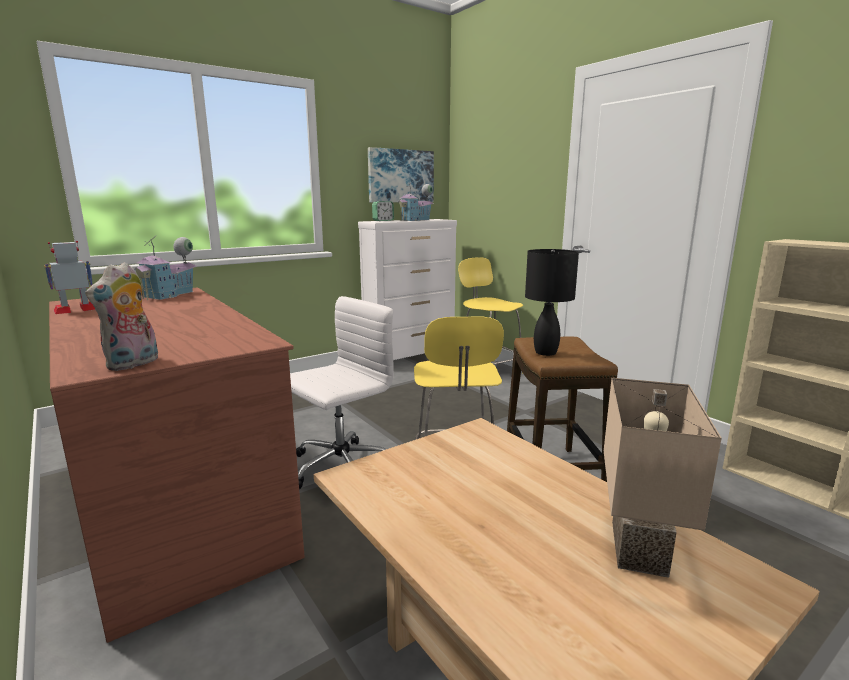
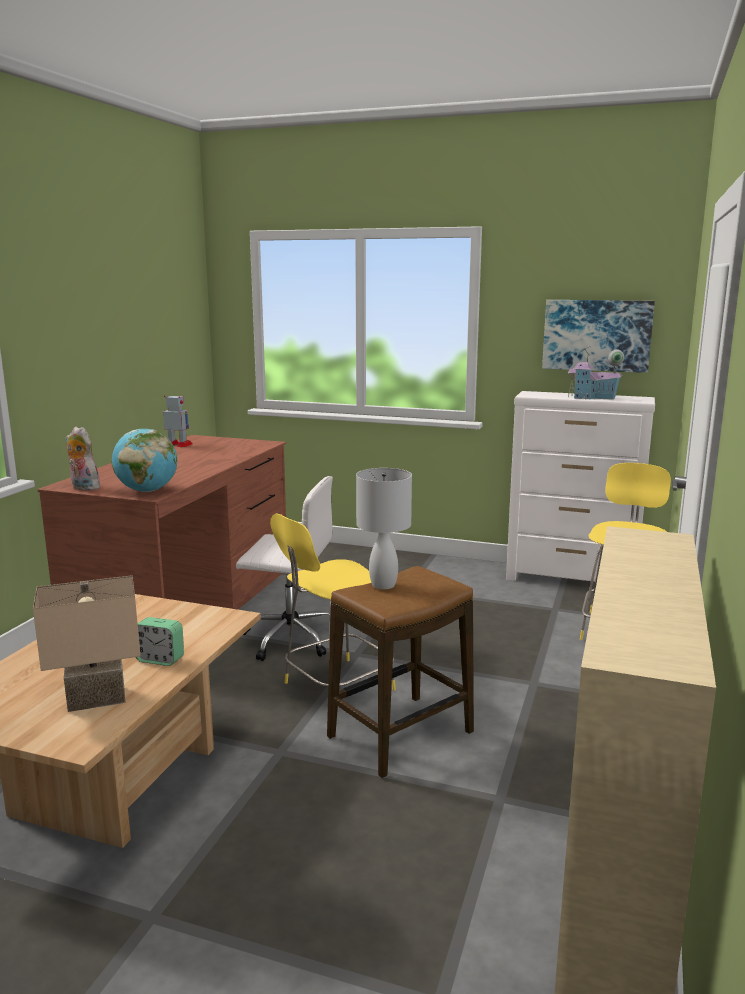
camera: 55 degrees right, 0 degrees up
(133, 364) = (83, 488): plush toy -> plush toy turned 45 degrees clockwise
(171, 295) = (248, 445): toy house -> none
(239, 342) = (147, 491): none -> globe
(383, 220) = (552, 393): alarm clock -> alarm clock (160, 659)
(545, 352) = (383, 584): black table lamp -> white table lamp

